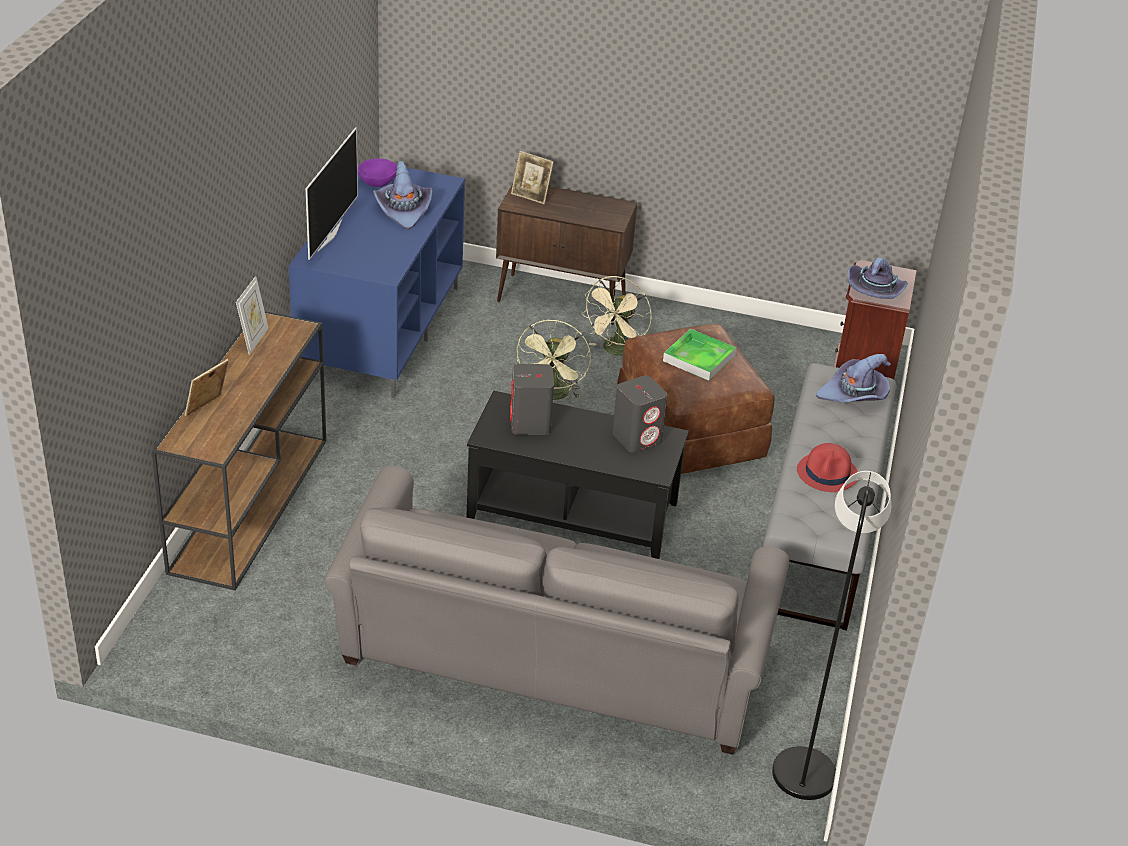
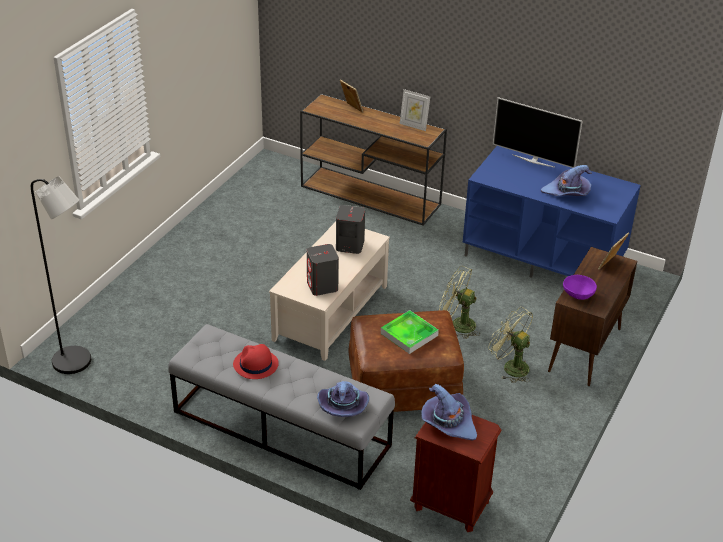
camera: 105 degrees right, 0 degrees up
(378, 183) = (606, 186): purple bowl -> purple bowl (578, 295)
(550, 666) = (199, 281): grey sofa -> none
(572, 510) = (331, 312): black coffee table -> beige coffee table
(616, 351) = (510, 366): beige fan -> green fan

